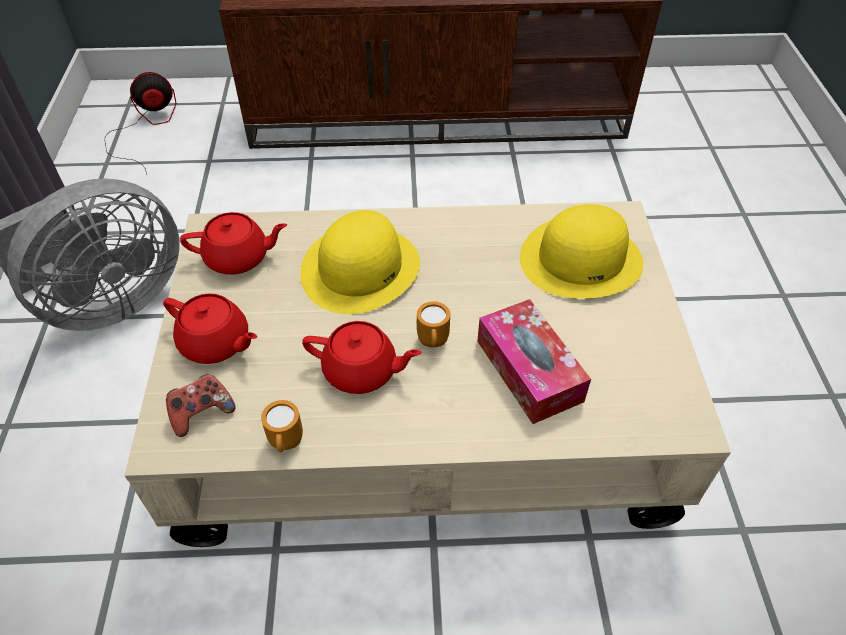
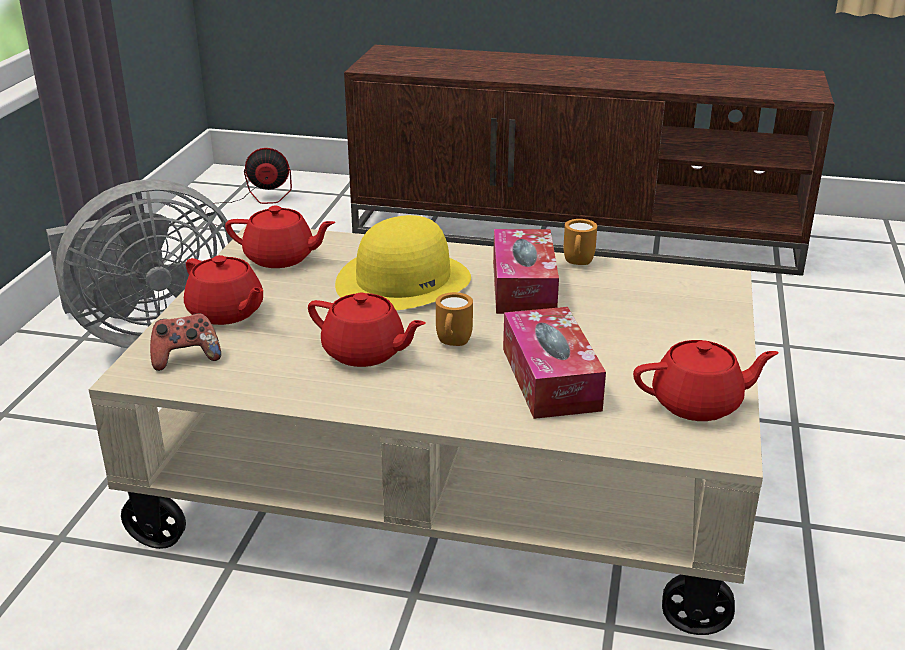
camera: 15 degrees right, 20 degrees down
(286, 445) = (258, 393): orange mug -> orange mug (577, 264)
(466, 256) = (523, 286): none -> tissue box
(581, 259) = (655, 305): yellow hat -> none
(655, 376) = (698, 404): none -> red teapot

